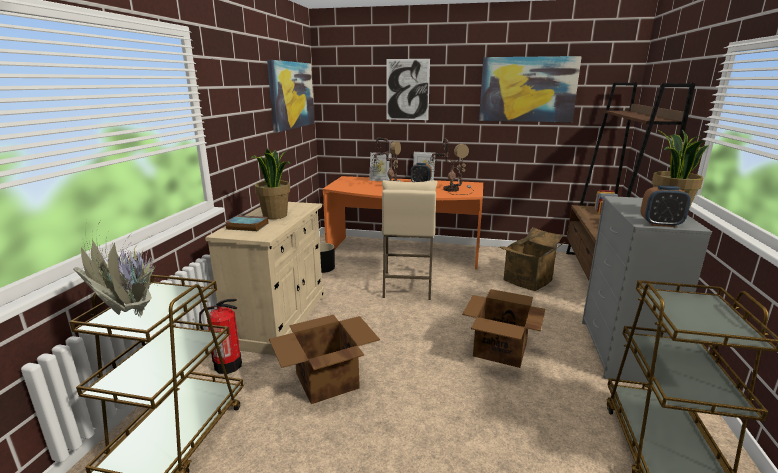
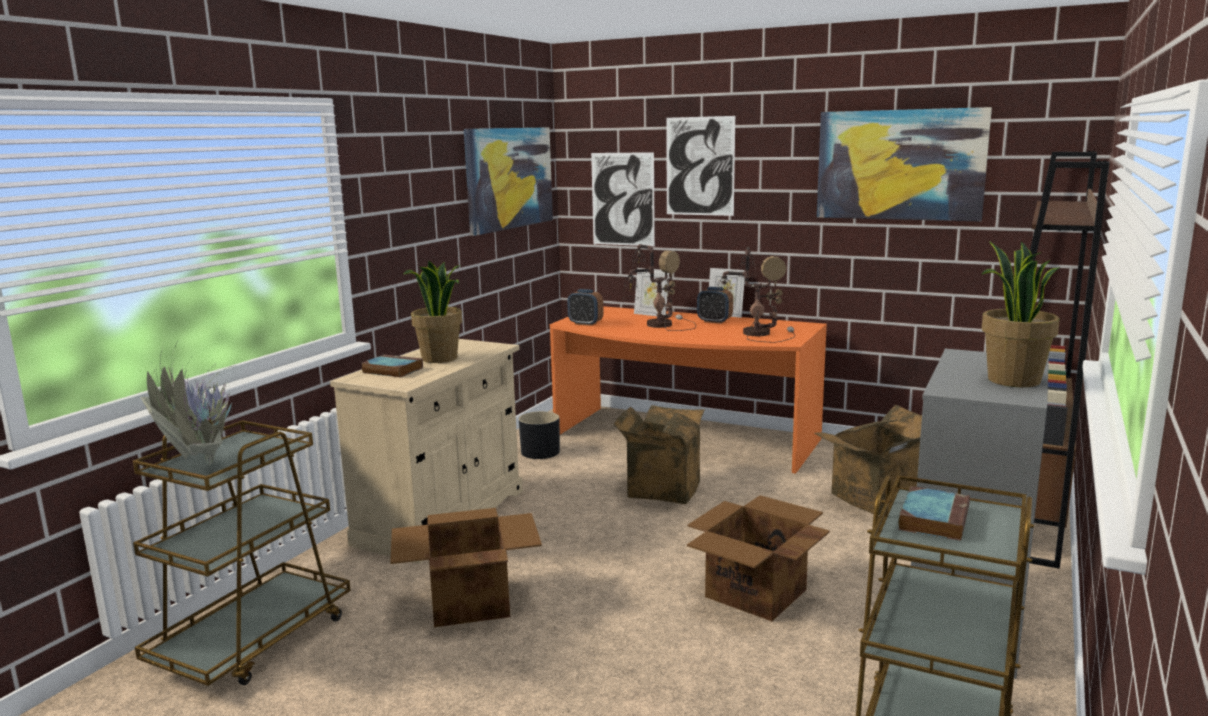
camera: 15 degrees right, 5 degrees down
(228, 365) = (346, 568): fire extinguisher -> none
(358, 110) = (622, 199): none -> picture
(407, 285) = (660, 488): beige stool -> cardboard box
(660, 224) = (973, 393): alarm clock -> alarm clock (585, 323)
(681, 309) = (933, 518): none -> book

